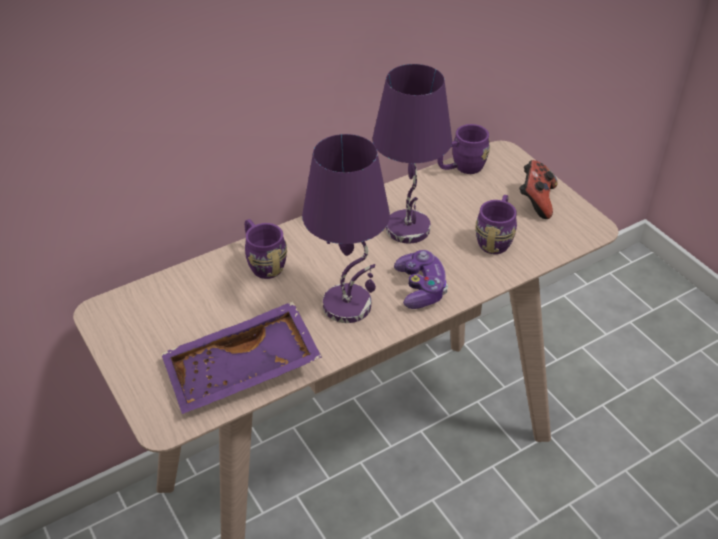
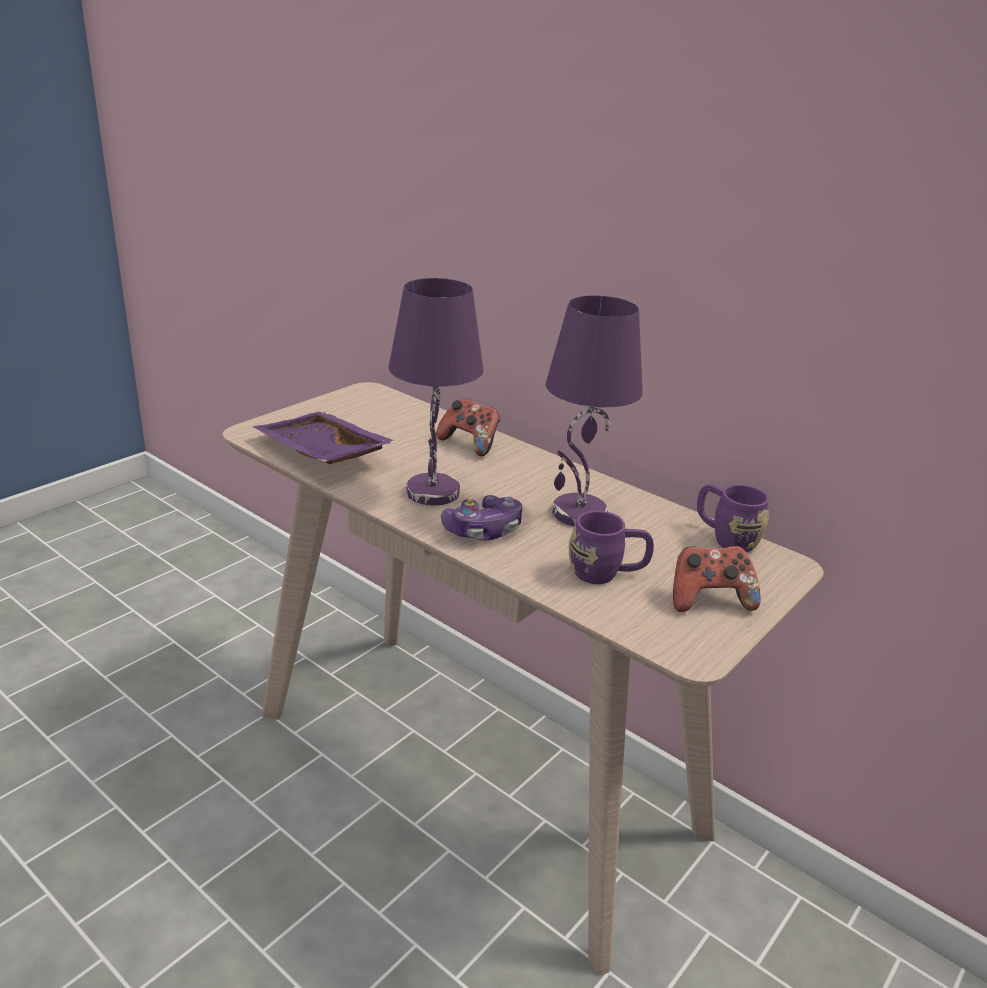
camera: 70 degrees right, 15 degrees down
(263, 262) = (470, 444): purple mug -> game controller

